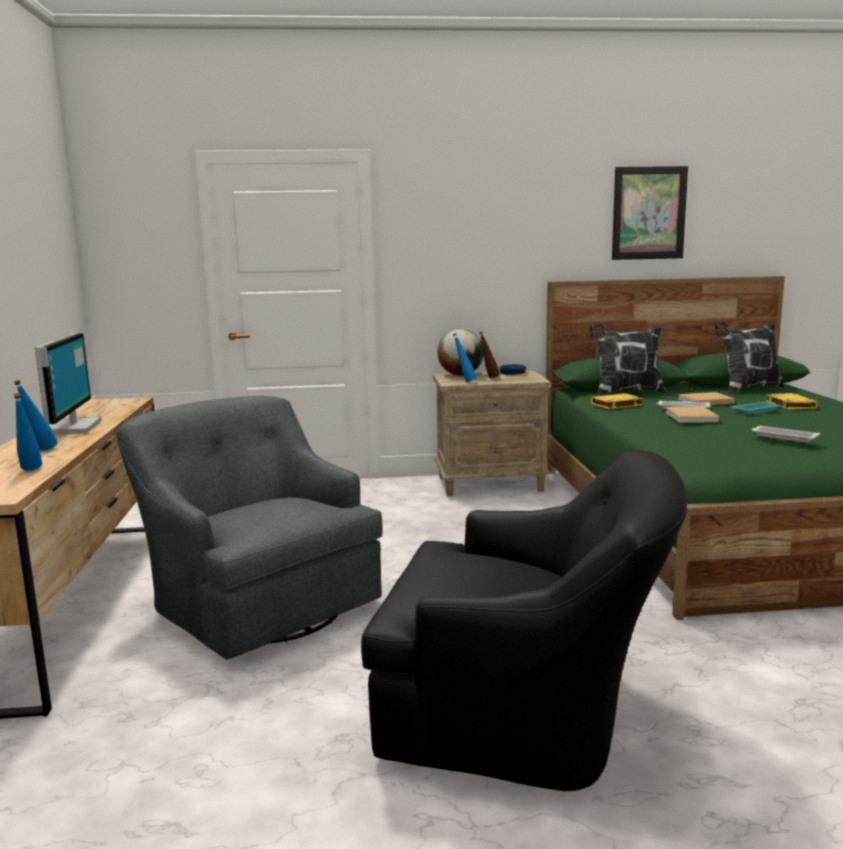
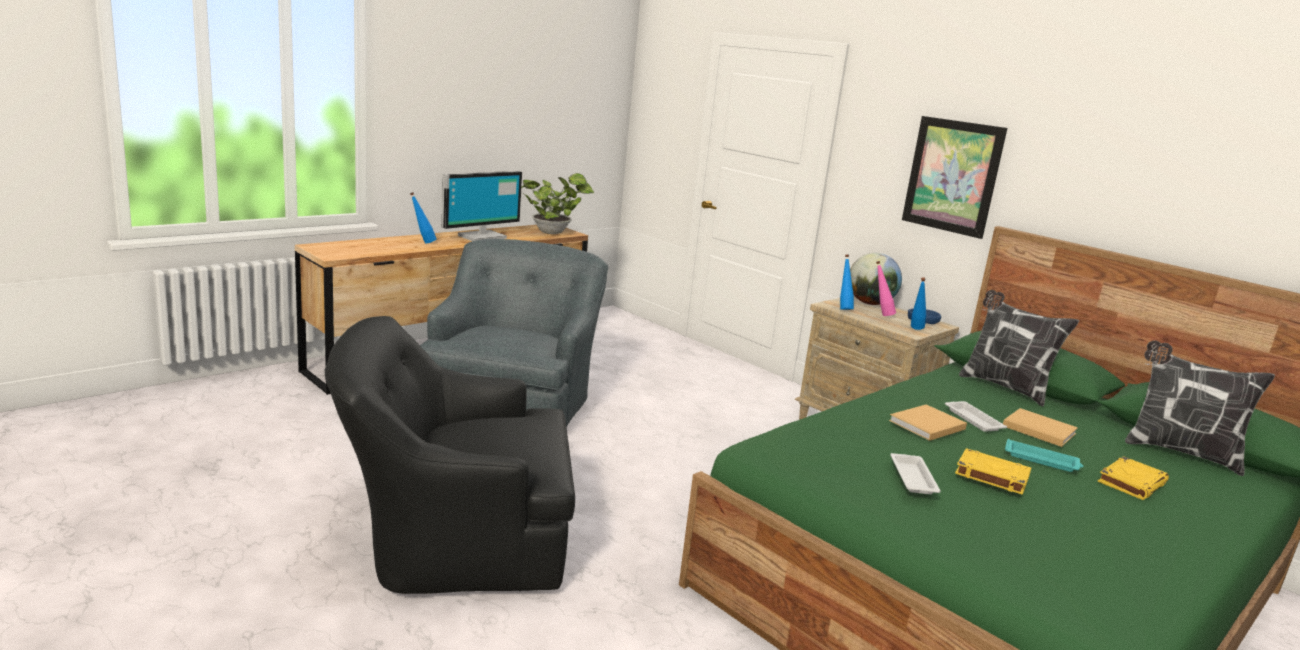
camera: 50 degrees right, 5 degrees up
(30, 471) = (382, 250): blue bottle -> blue bottle (915, 329)
(118, 404) = (554, 232): none -> potted plant
(489, 377) = (880, 314): brown bottle -> pink bottle
(526, 712) = (452, 540): black armchair -> black armchair turned 105 degrees clockwise
(615, 405) = (930, 387): yellow book -> yellow book (991, 475)
(649, 213) = (1166, 166): picture -> picture (952, 176)

